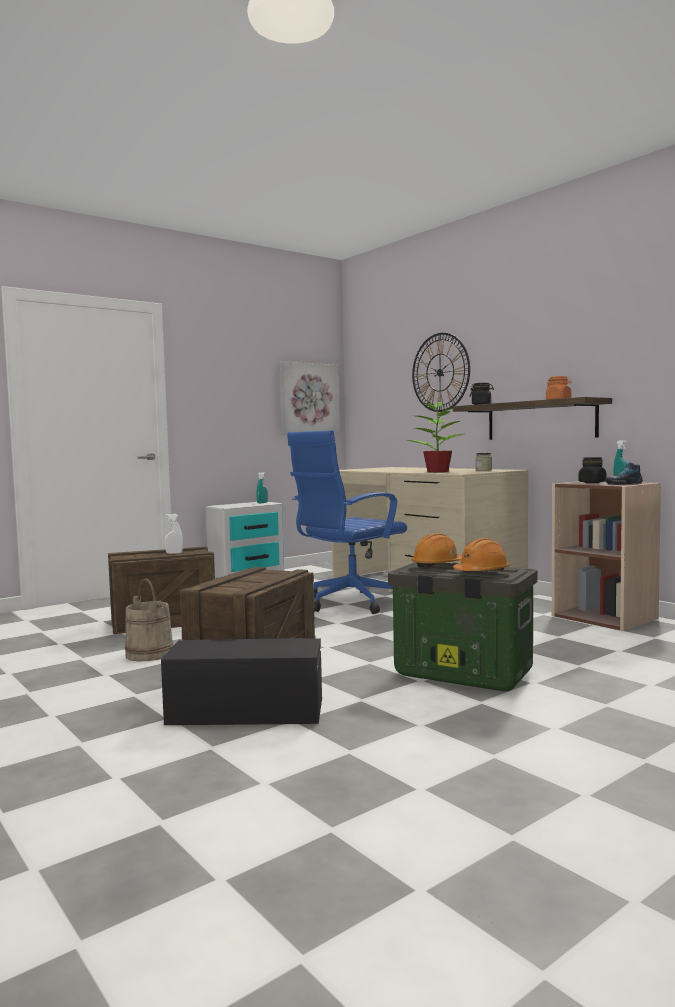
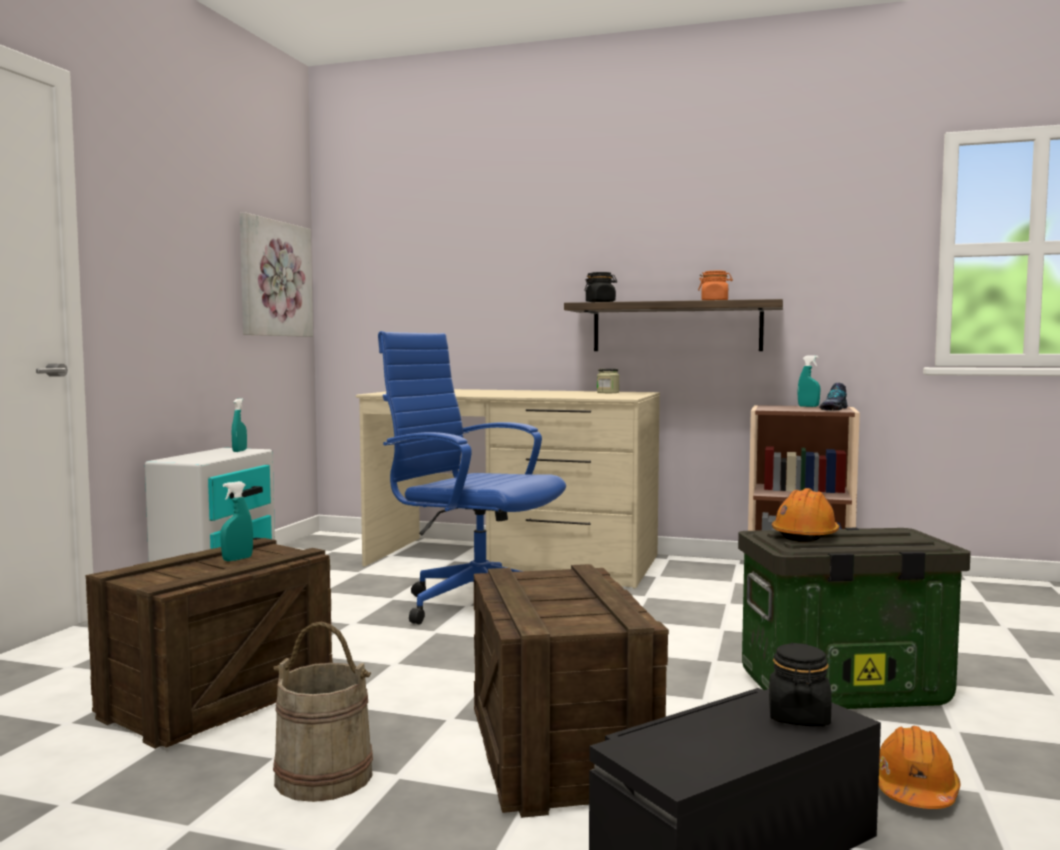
camera: 35 degrees left, 0 degrees up
(174, 553) = (237, 559): white spray bottle -> turquoise spray bottle
(348, 604) = (472, 605): blue office chair -> blue office chair turned 105 degrees clockwise
(437, 471) = (566, 395): potted plant -> none
(440, 372) = (507, 254): wall clock -> none
(481, 572) = (894, 540): orange hard hat -> orange hard hat (914, 790)
(592, 482) = (789, 408): black jar -> black jar (799, 717)

